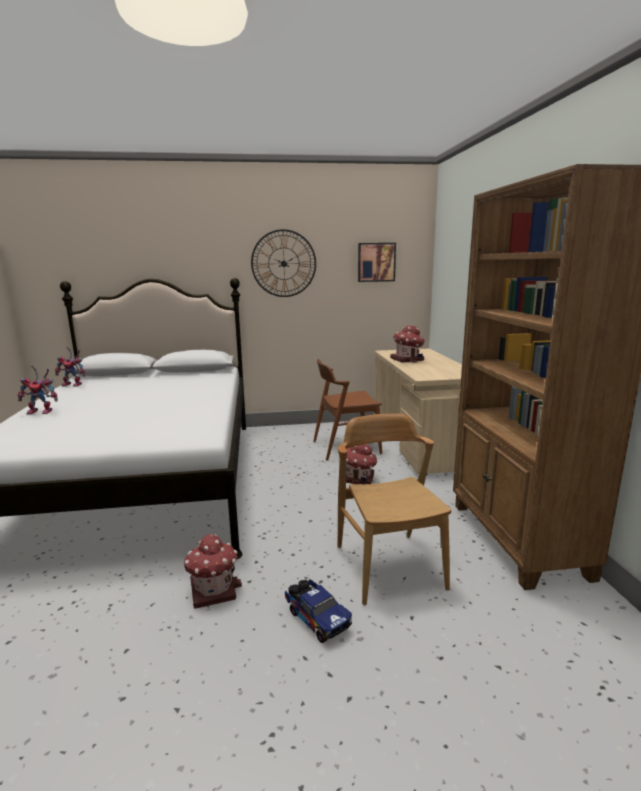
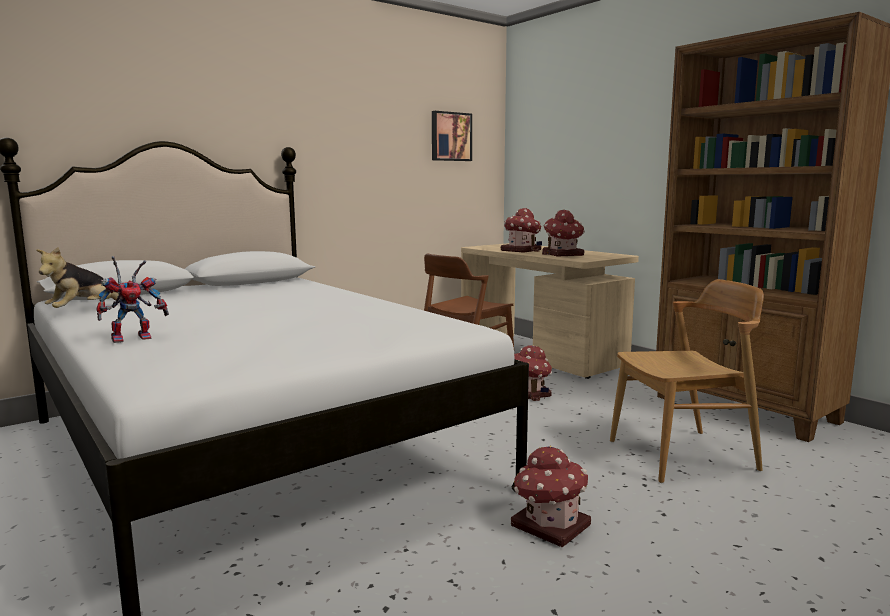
camera: 30 degrees left, 5 degrees down
(74, 384) = (83, 310): toy robot -> plush toy
(283, 263) = (347, 131): wall clock -> none
(316, 617) = (692, 513): toy truck -> none
(389, 566) = (683, 455): brown chair -> brown chair turned 120 degrees clockwise
(425, 368) = (563, 254): none -> toy house

